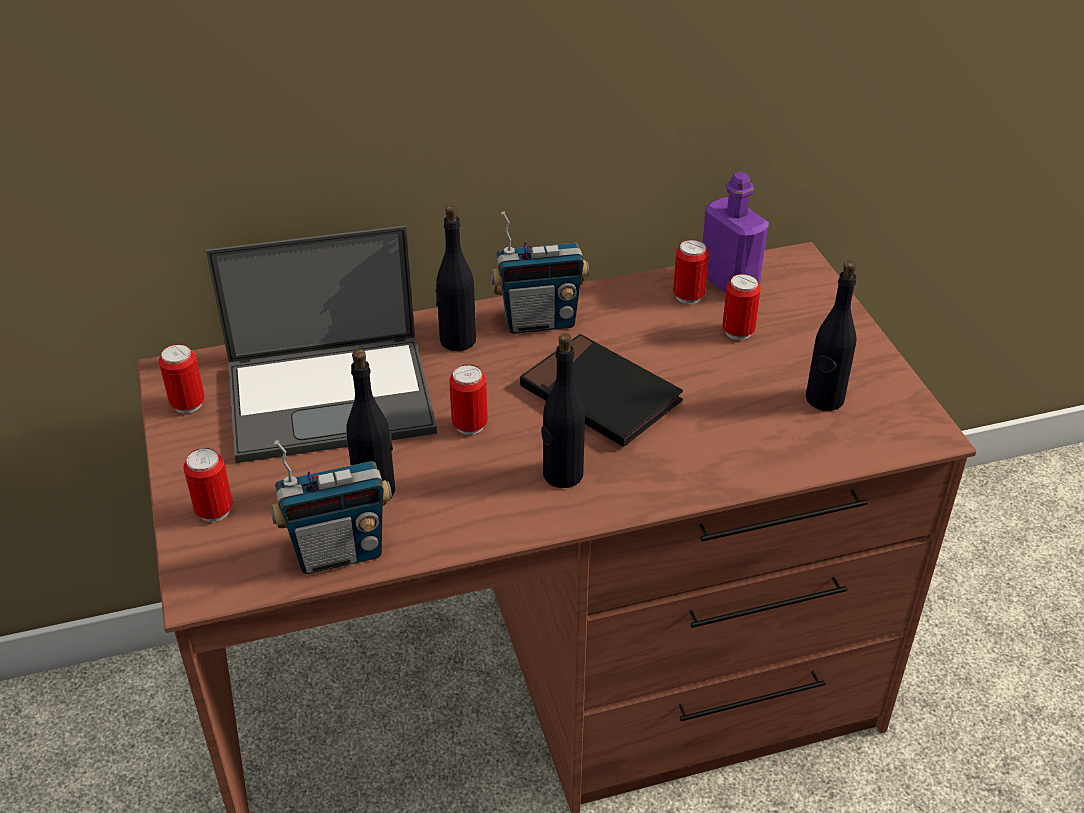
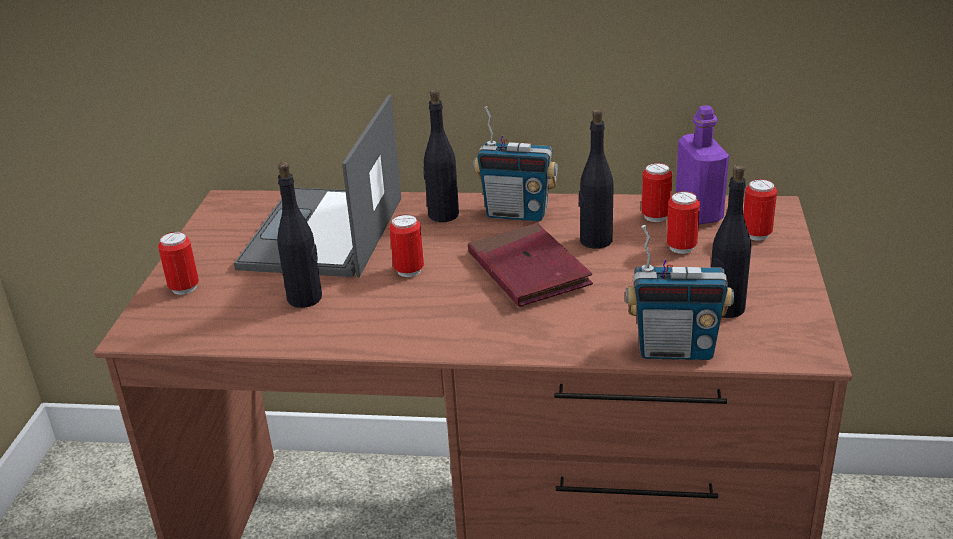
camera: 25 degrees right, 10 degrees down
(188, 404) = (220, 221): can -> can (756, 234)
(333, 396) = (323, 234): laptop -> laptop turned 90 degrees clockwise
(338, 553) = (247, 332): radio -> radio (675, 350)
(562, 474) = (456, 317): black bottle -> black bottle (595, 241)
(600, 396) = (528, 270): black book -> red book

